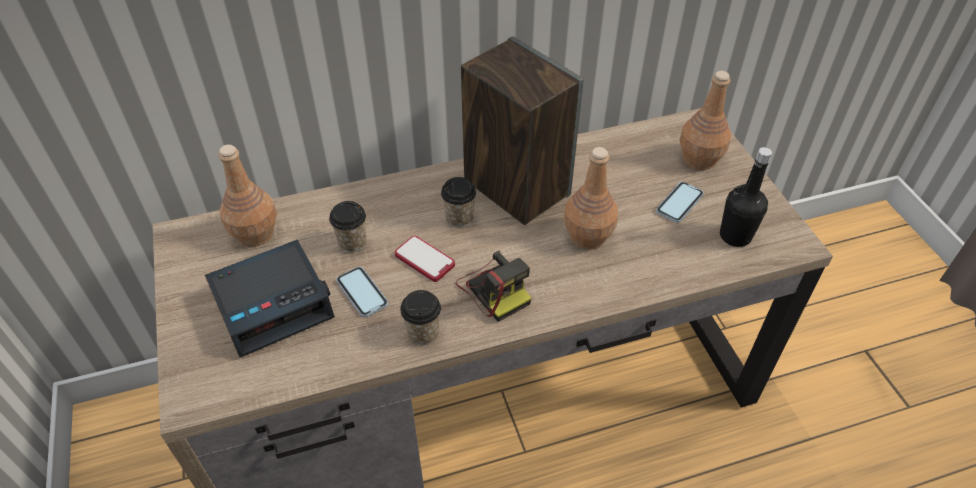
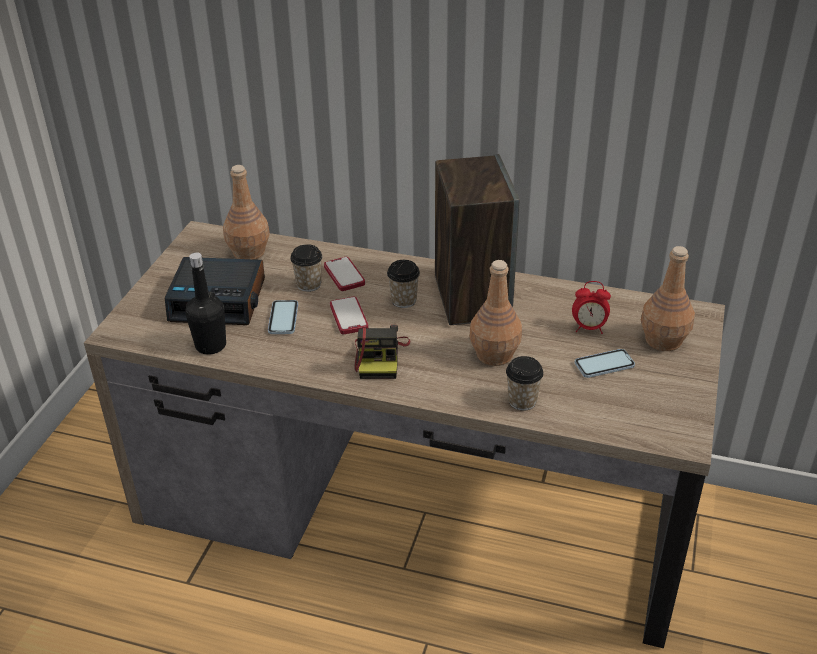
camera: 35 degrees right, 10 degrees down
(378, 216) = (344, 275): none -> phone
(423, 333) = (299, 362): cup -> cup (522, 401)
(636, 173) = (589, 328): none -> alarm clock
(735, 236) = (629, 409): black bottle -> black bottle (211, 345)

